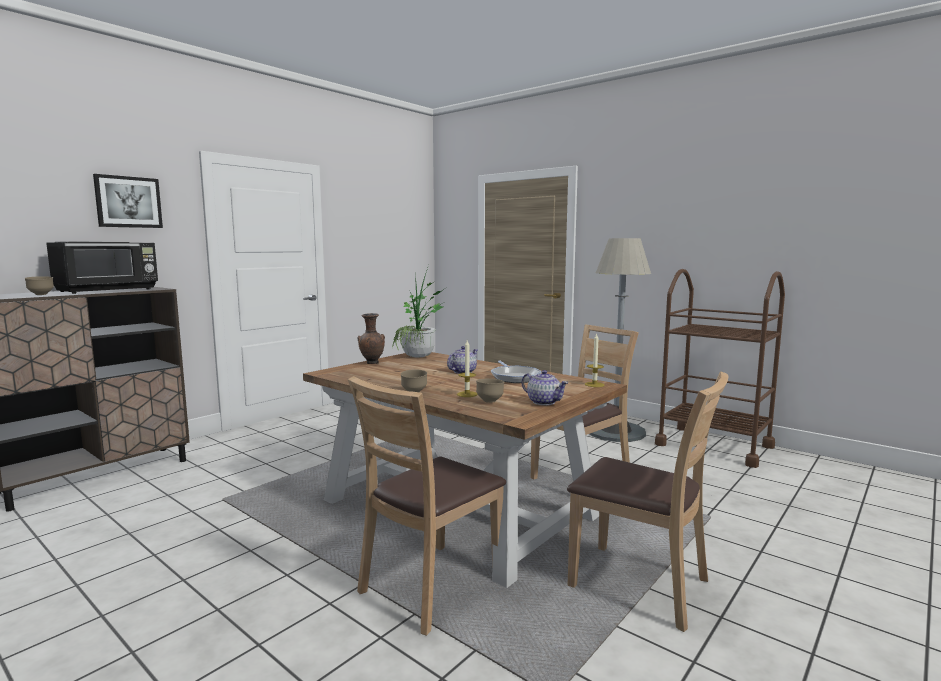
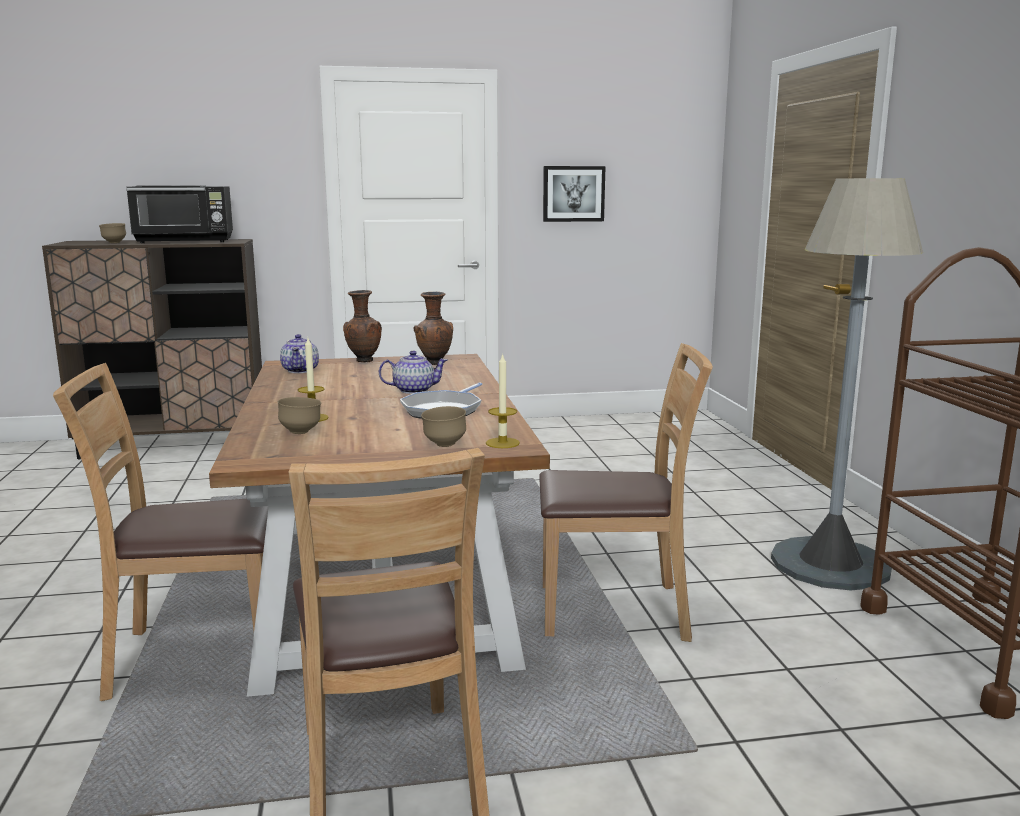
camera: 40 degrees right, 5 degrees up
(128, 202) = (232, 137): picture -> picture (573, 194)
(414, 392) = (273, 404): brown bowl -> brown bowl (444, 445)
(419, 358) = (434, 364): potted plant -> brown vase
(543, 402) = (350, 448): teapot -> teapot (301, 370)

